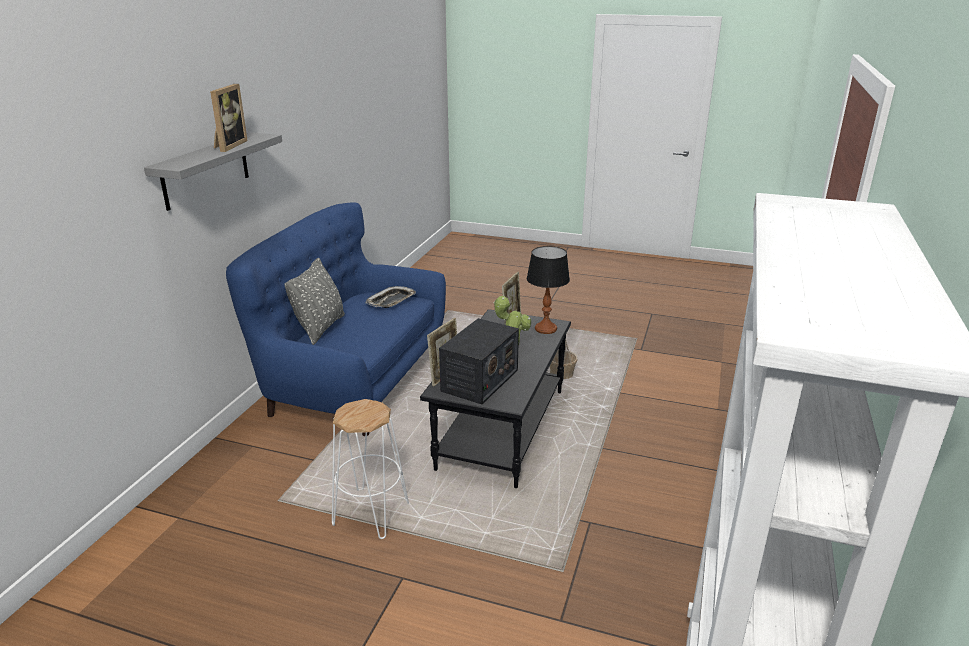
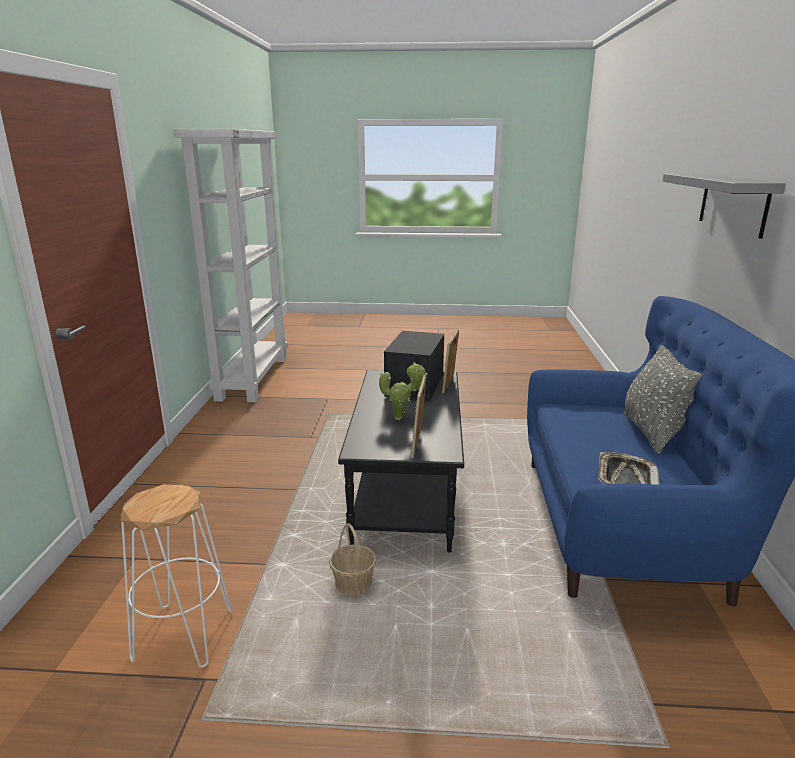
camera: 165 degrees right, 5 degrees down
(228, 146) = (722, 178): picture frame -> none
(371, 513) = (472, 422): white stool -> white stool (183, 636)
(545, 329) = (369, 441): table lamp -> none

